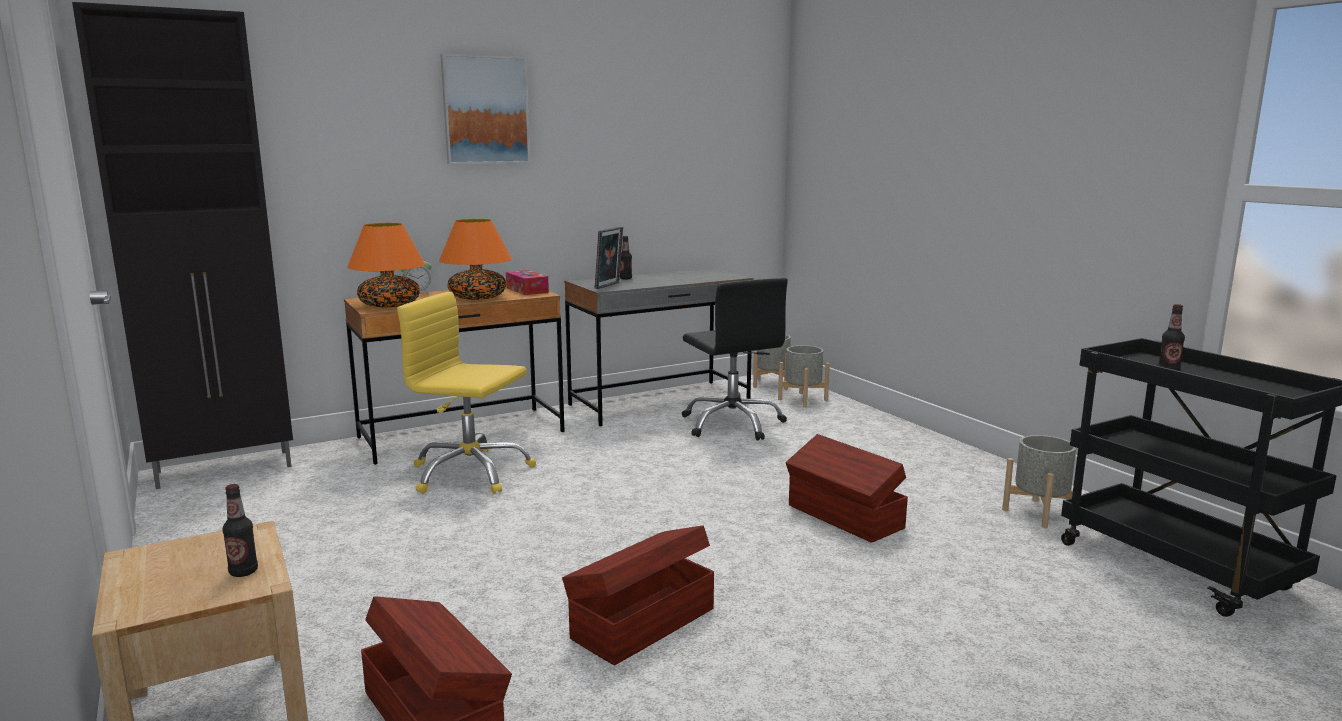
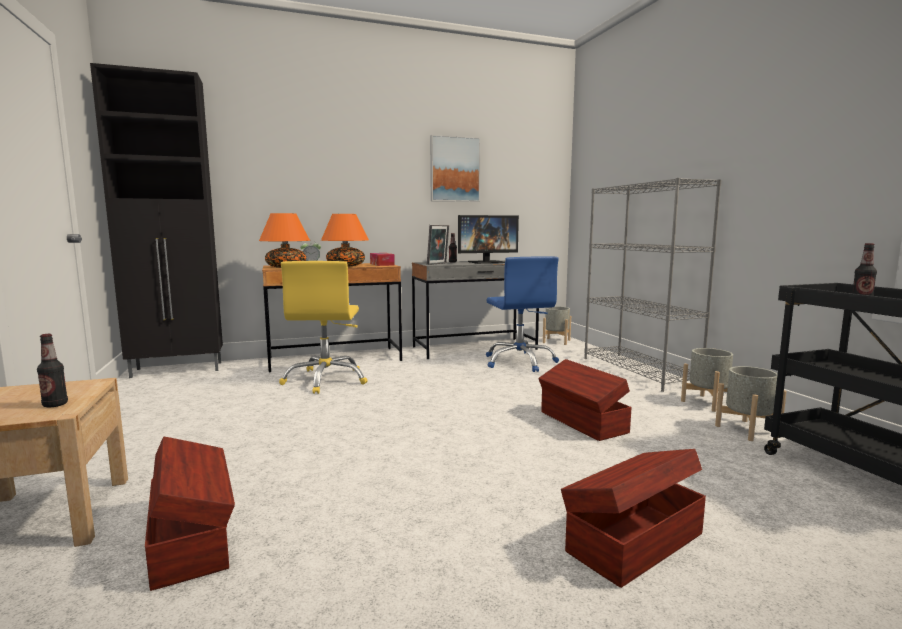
camera: 10 degrees right, 5 degrees down
(470, 473) = (326, 380): yellow office chair -> yellow office chair turned 120 degrees counterclockwise
(485, 110) = (361, 147): picture -> picture (454, 169)
(641, 623) = (390, 483): brown storage box -> brown storage box (632, 542)
(676, 278) = (486, 262): none -> monitor
(732, 424) = (519, 362): black office chair -> blue office chair
(803, 400) = (575, 351): grey planter -> grey planter (708, 403)
(895, 431) = (639, 371): none -> grey bookcase

